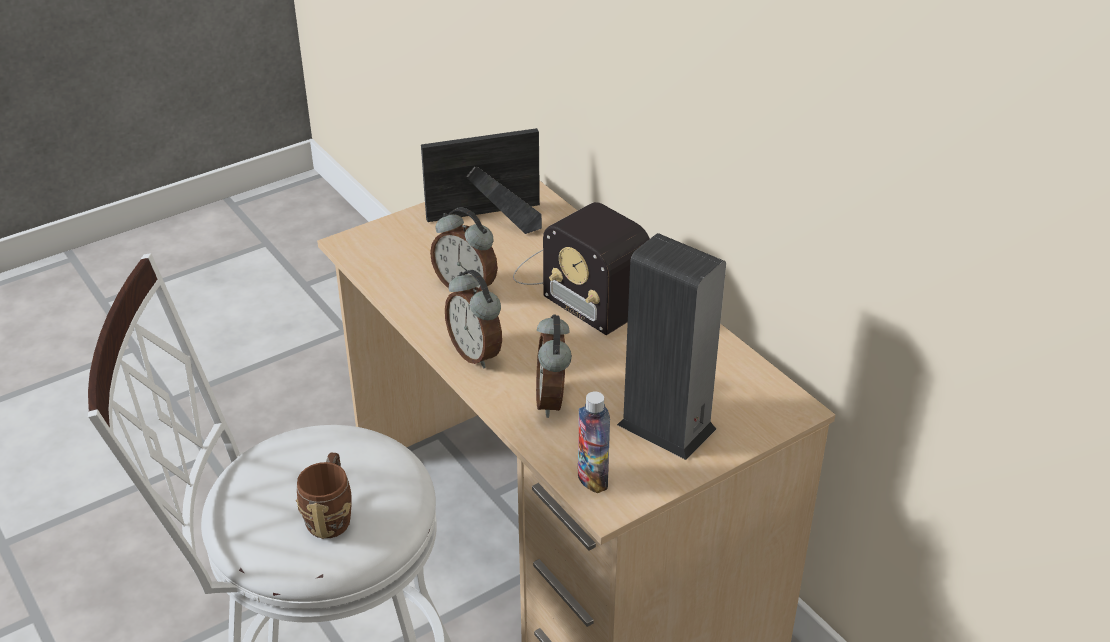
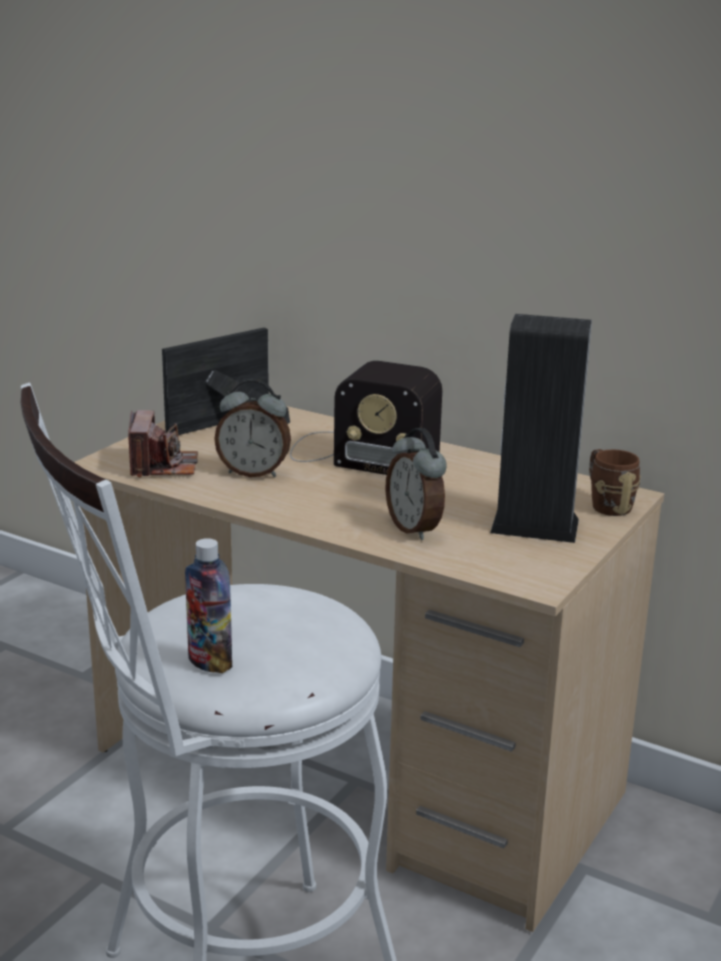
camera: 25 degrees left, 15 degrees down
(331, 514) = (282, 643): brown mug -> brown mug (606, 504)
(396, 260) = (162, 466): none -> camera
(476, 353) = (309, 512): alarm clock -> none
(592, 479) = (507, 571): bottle -> bottle (210, 662)

